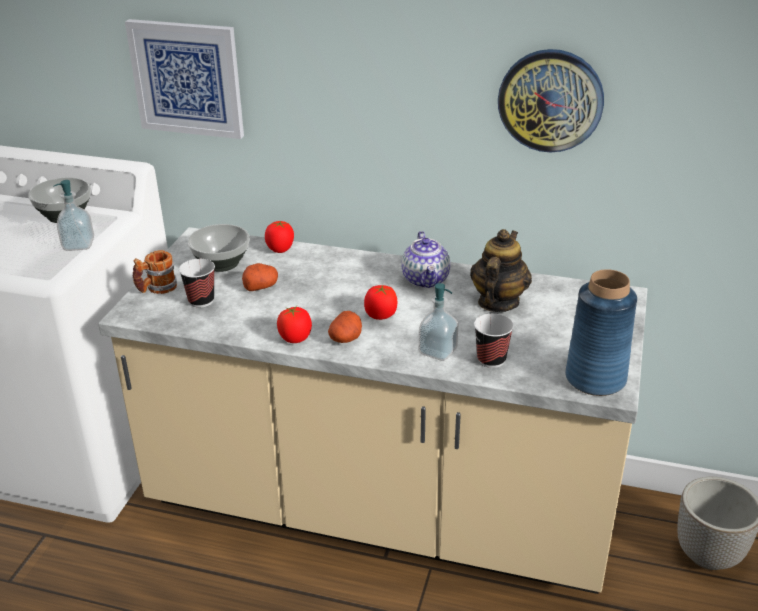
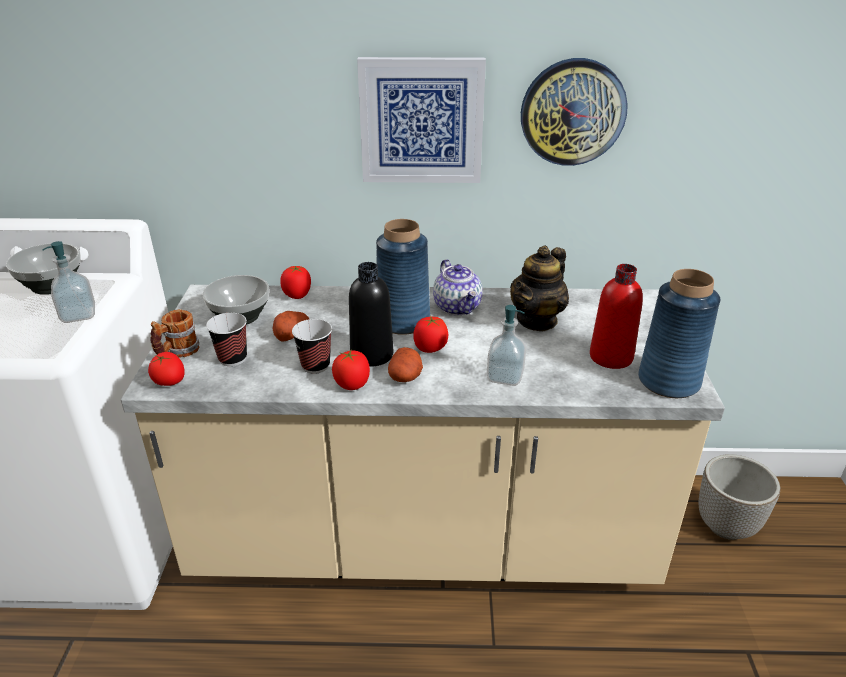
camera: 15 degrees left, 0 degrees up
(142, 313) = (169, 381): none -> tomato
(187, 78) = (178, 121): picture -> picture (421, 121)
(324, 314) = (372, 355): none -> black bottle
(367, 287) = (403, 321): none -> blue vase
(491, 360) = (561, 377): cup -> cup (315, 365)
(498, 302) = (537, 320): teapot -> teapot turned 150 degrees counterclockwise
(551, 348) = (611, 357): none -> red bottle

